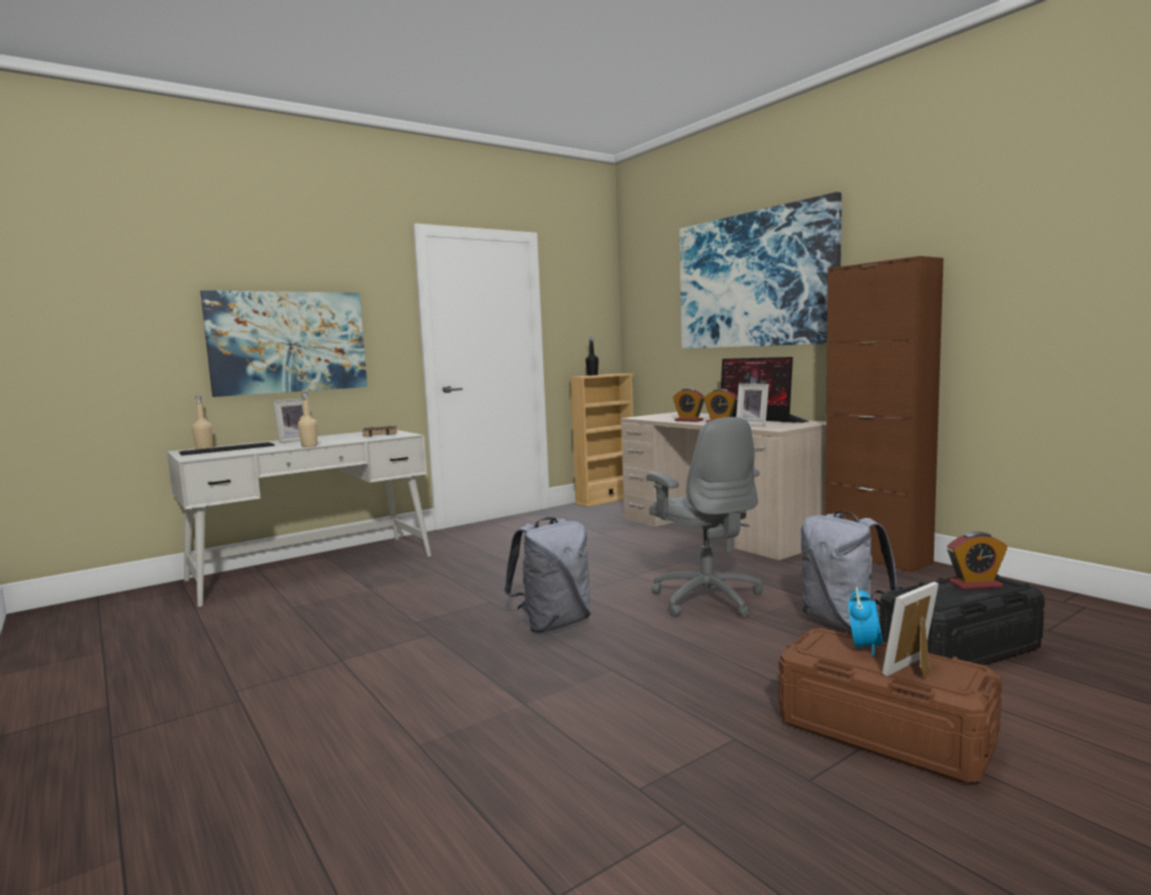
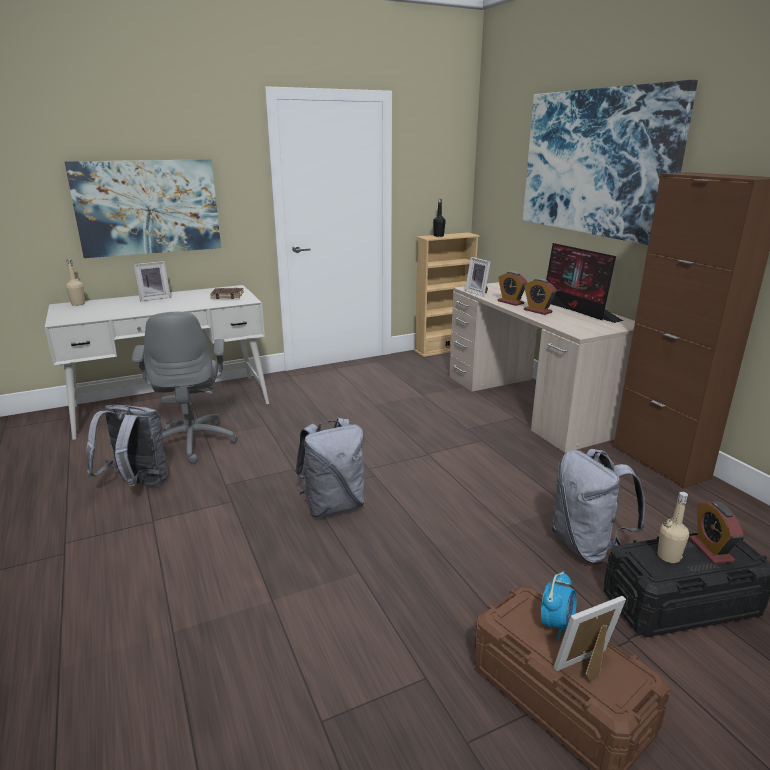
camera: 10 degrees right, 15 degrees up
(227, 449) = (94, 308): keyboard -> none
(304, 634) = (137, 485): none -> grey backpack
(309, 446) = (158, 311): beige bottle -> beige bottle (668, 557)
(706, 598) = (477, 494): grey office chair -> grey office chair (193, 441)
(753, 424) = (565, 320): picture frame -> picture frame (478, 293)
(975, 585) = (710, 550): alarm clock -> alarm clock turned 75 degrees clockwise

